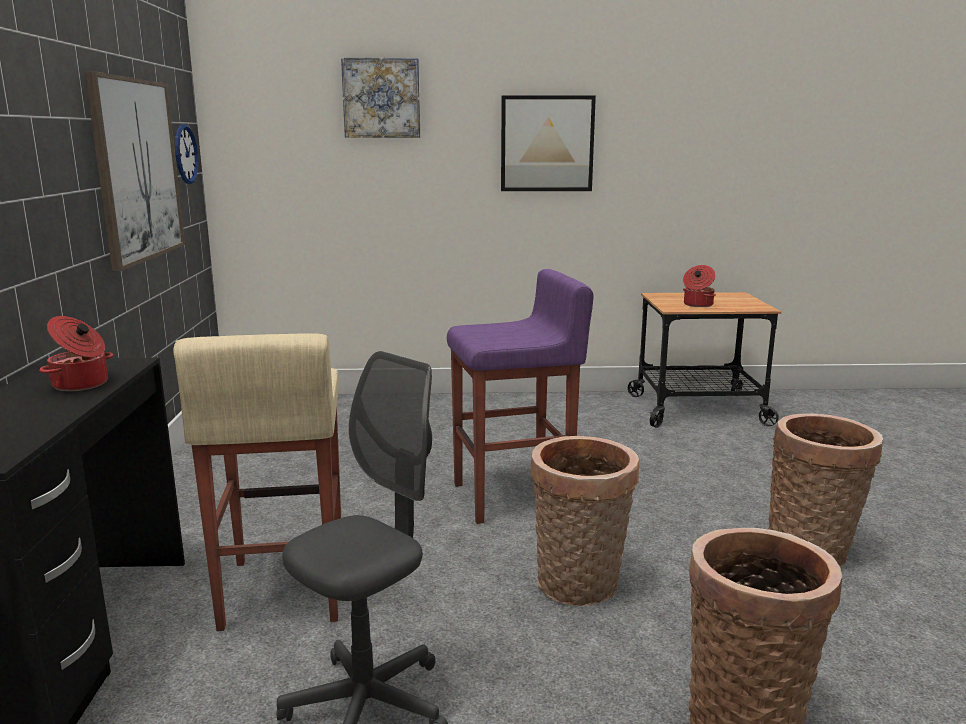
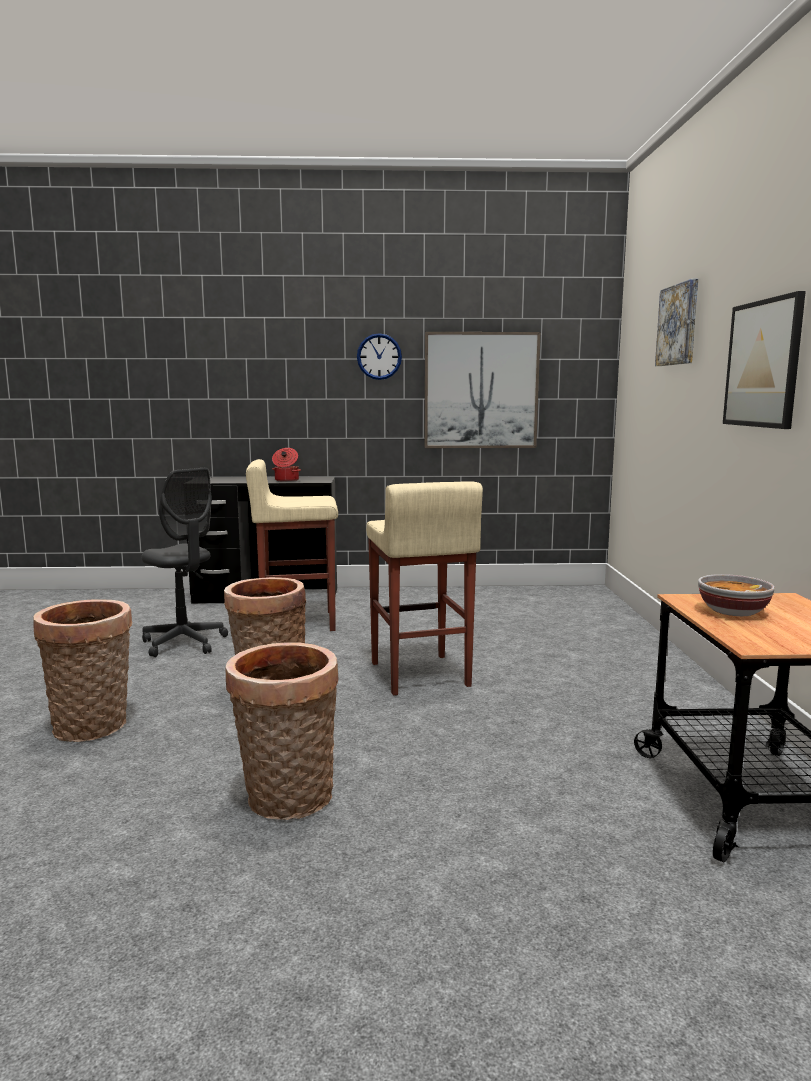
camera: 90 degrees right, 5 degrees down
(185, 154) = (575, 383): wall clock -> wall clock (379, 356)
(514, 497) = (418, 675): purple stool -> beige stool
(697, 304) = (732, 611): cooking pot -> bowl

